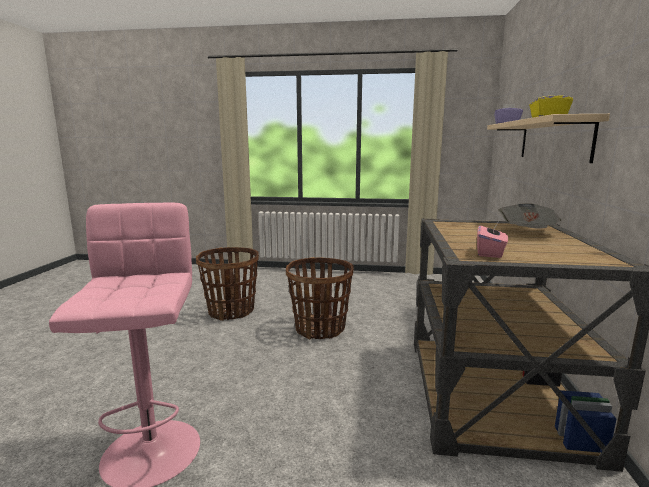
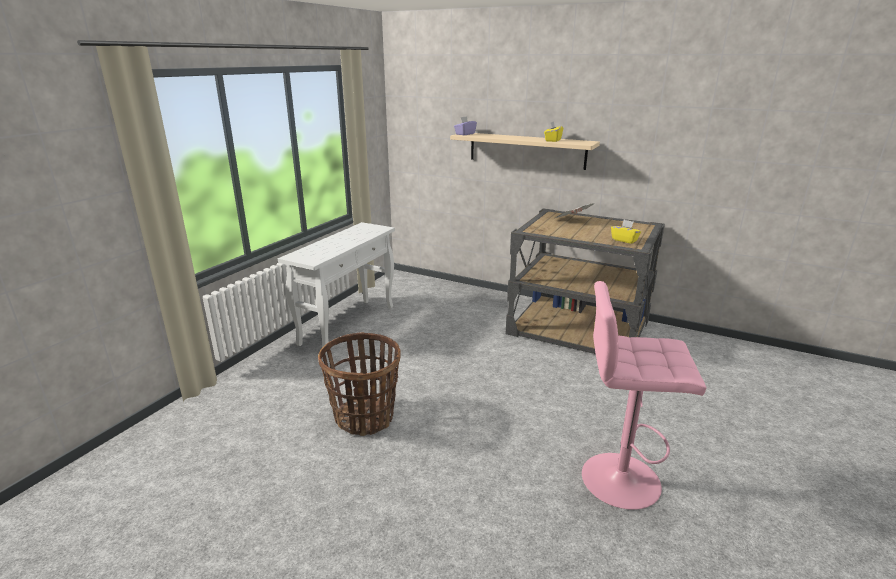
camera: 70 degrees left, 10 degrees up
(320, 328) = (451, 368): basket -> none
(356, 281) = (348, 324): none -> white console table
(490, 253) = (624, 240): pink tissue box -> yellow tissue box

